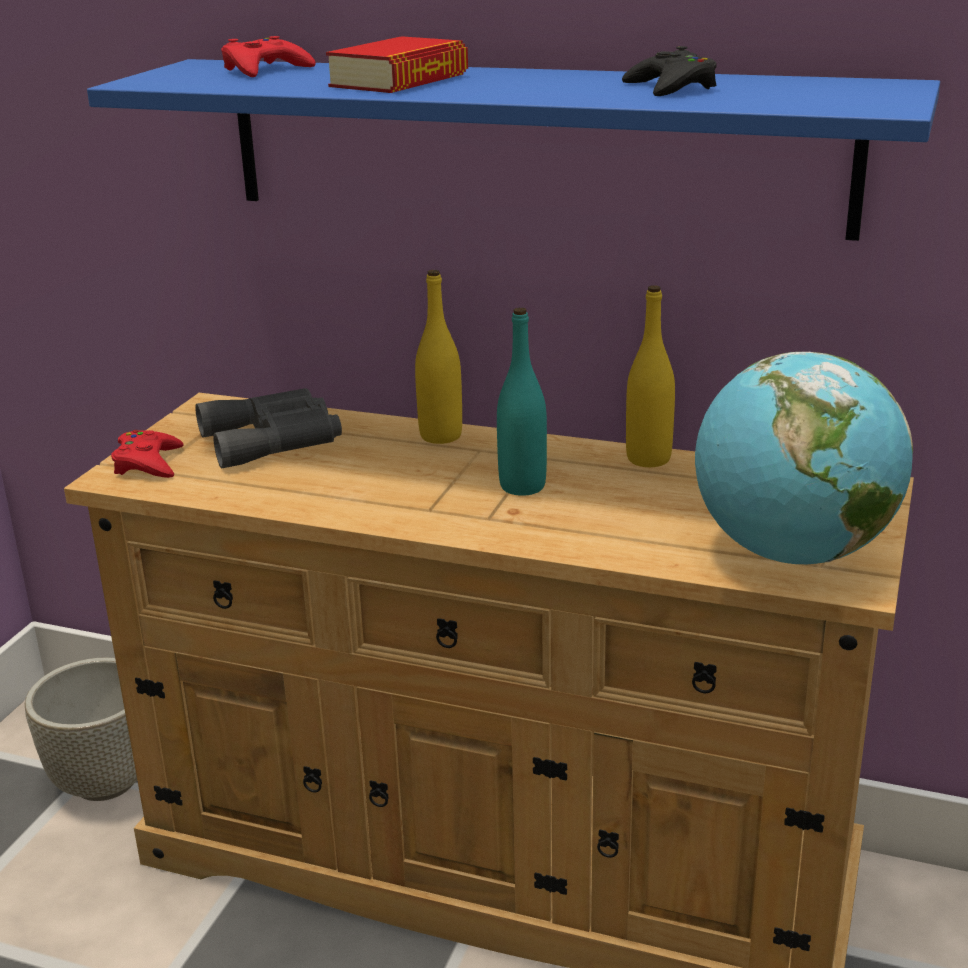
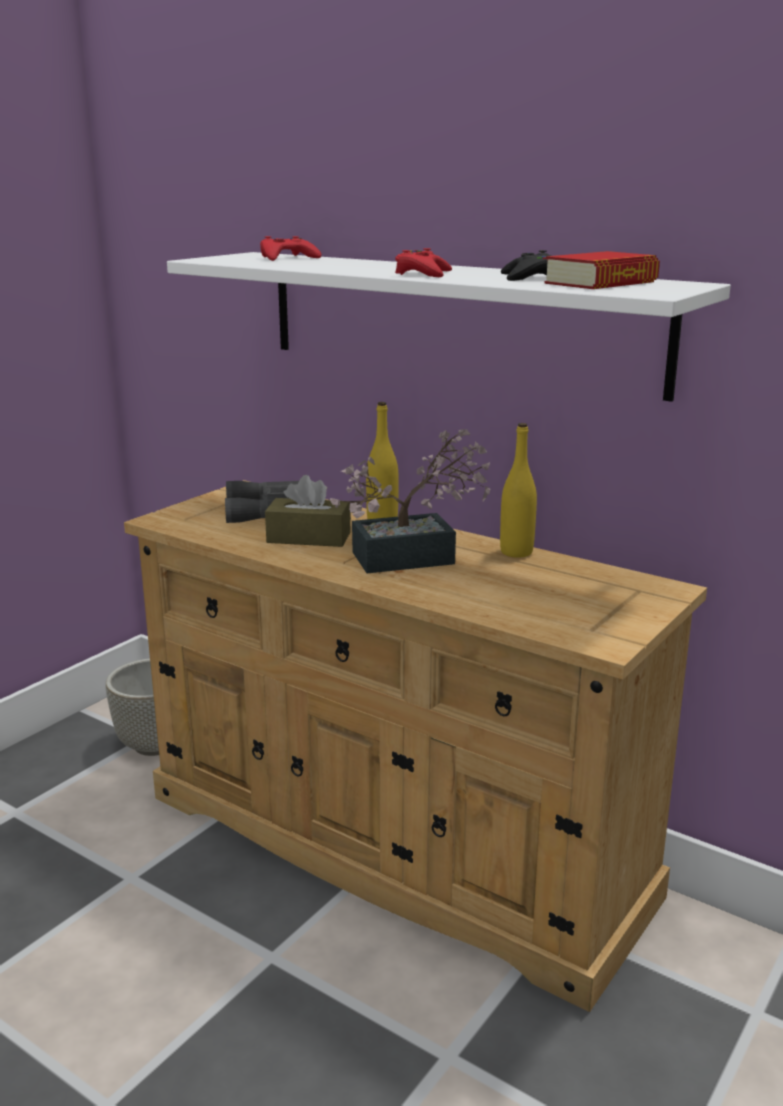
camera: 15 degrees right, 5 degrees down
(148, 463) = (183, 515): red game controller -> red game controller (423, 273)
(355, 476) = (309, 537): none -> brown tissue box
(399, 80) = (359, 266): book -> book (601, 283)
(522, 486) = (415, 557): turquoise bottle -> potted plant
(530, 145) = (455, 319): blue shelf -> white shelf
(792, 553) = (576, 620): globe -> none

